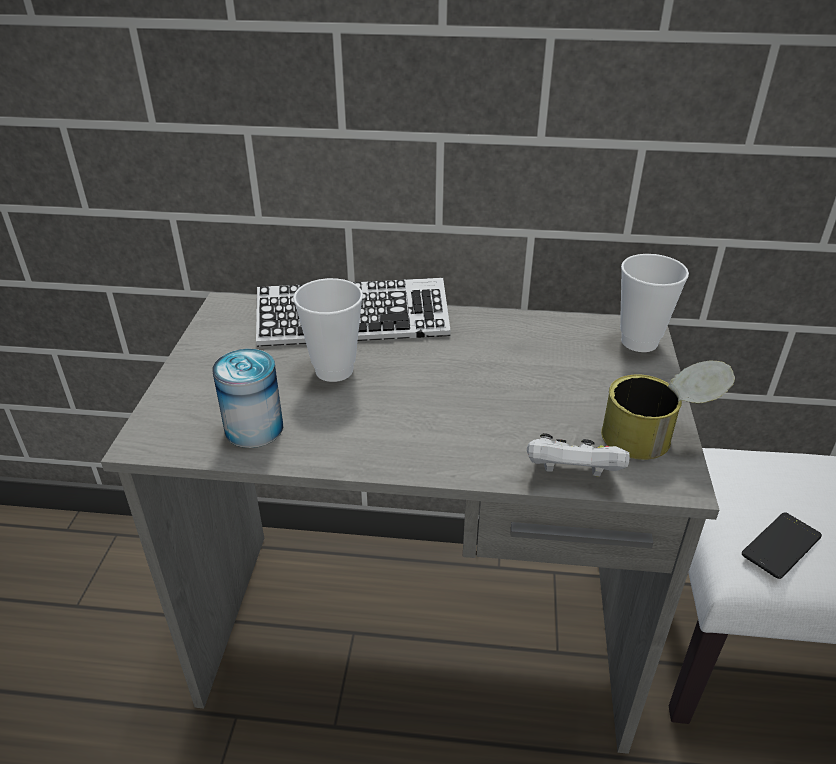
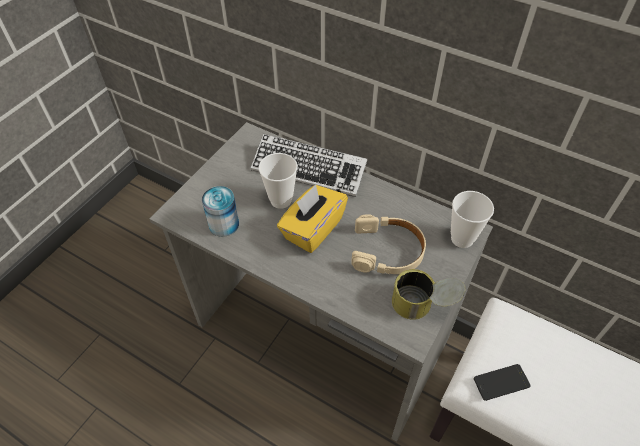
camera: 25 degrees right, 15 degrees up
(413, 392) = (312, 229): none -> yellow tissue box
(549, 385) = (387, 251): none -> beige headphones
(572, 475) = (360, 312): white game controller -> none

